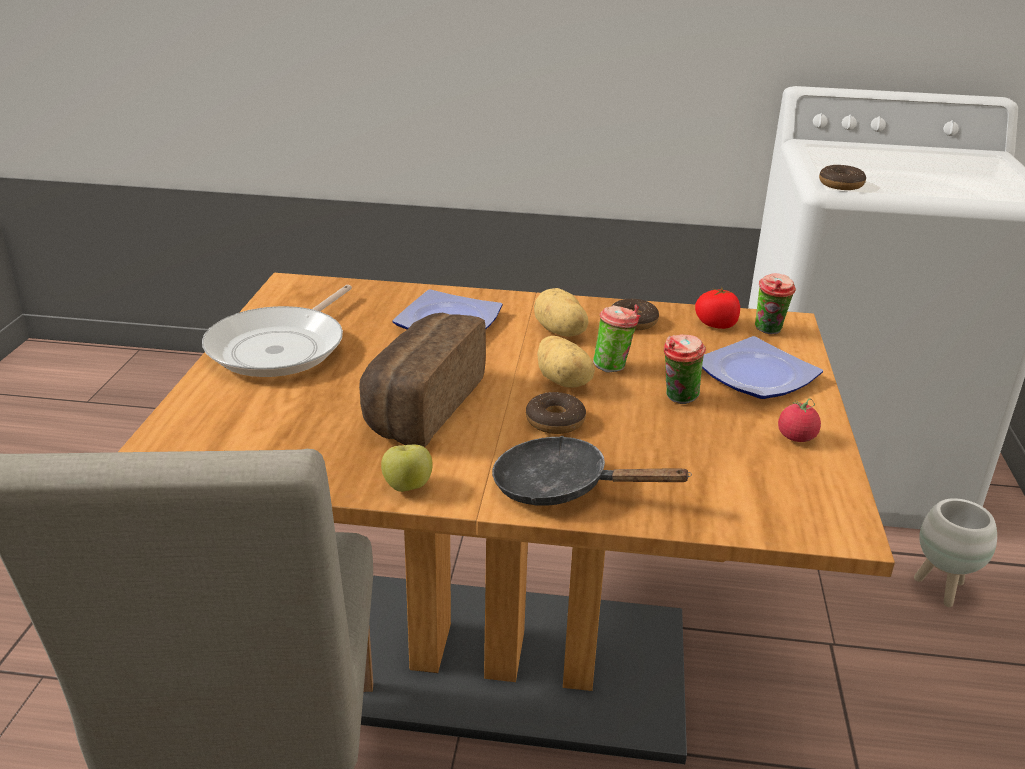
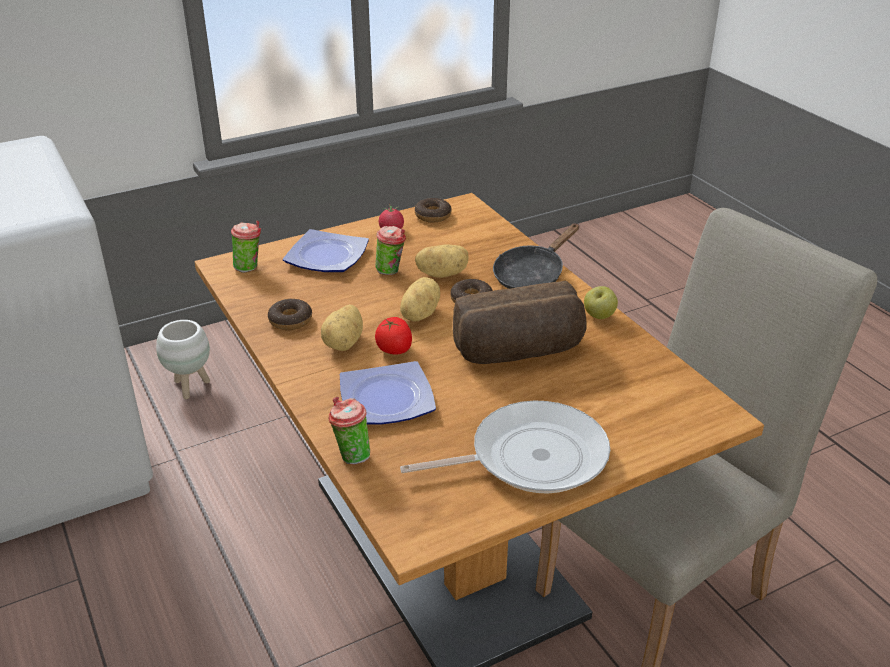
camera: 125 degrees left, 5 degrees up
(561, 488) = (532, 275): black frying pan -> black frying pan turned 60 degrees clockwise
(613, 367) = (375, 304): cup -> cup (350, 456)
(636, 427) = (442, 274): none -> potato
(716, 324) = (258, 288): tomato -> tomato (394, 349)
(841, 185) = (54, 208): donut -> donut (433, 215)

